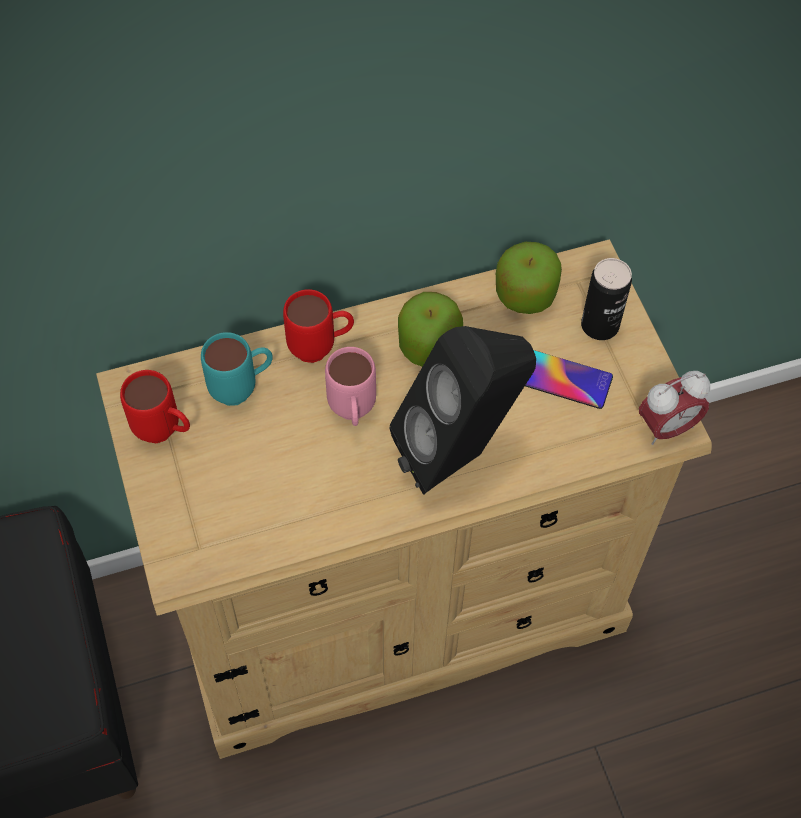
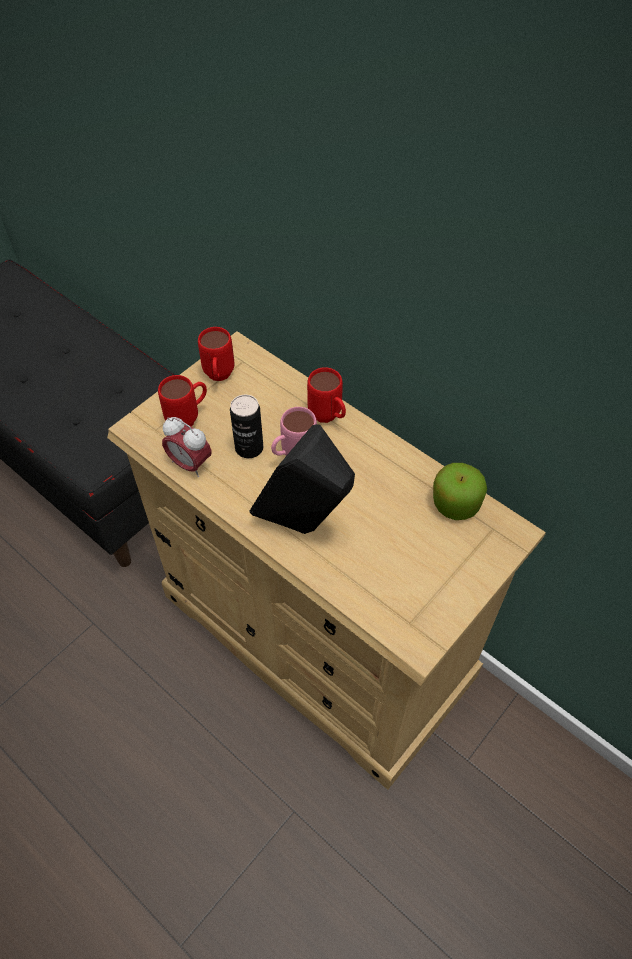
camera: 60 degrees right, 5 degrees down
(208, 499) = (189, 418): none -> red mug
(242, 388) = (272, 396): turquoise mug -> none
(429, 346) = (373, 471): apple -> none
(564, 379) = (405, 558): phone -> none
(600, 325) = (466, 559): can -> can (249, 448)
(666, 428) = (414, 641): alarm clock -> alarm clock (190, 464)

